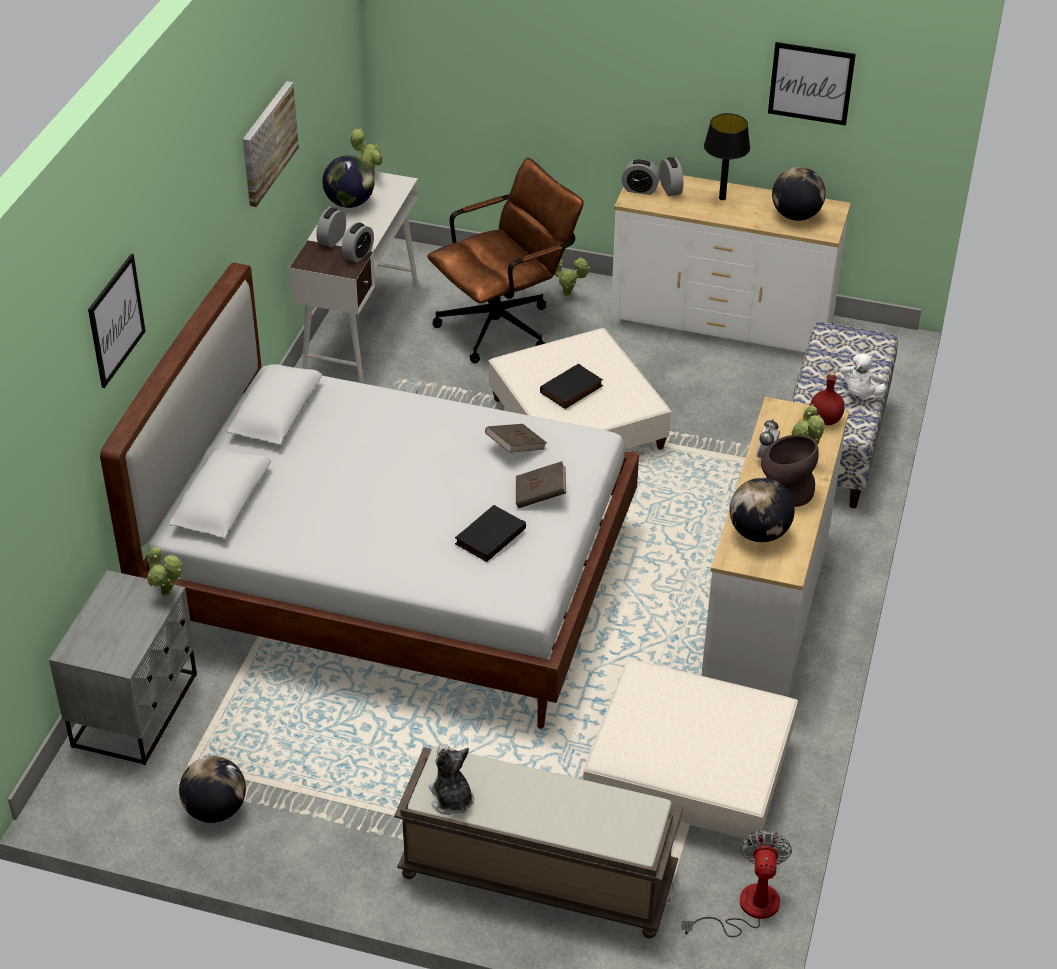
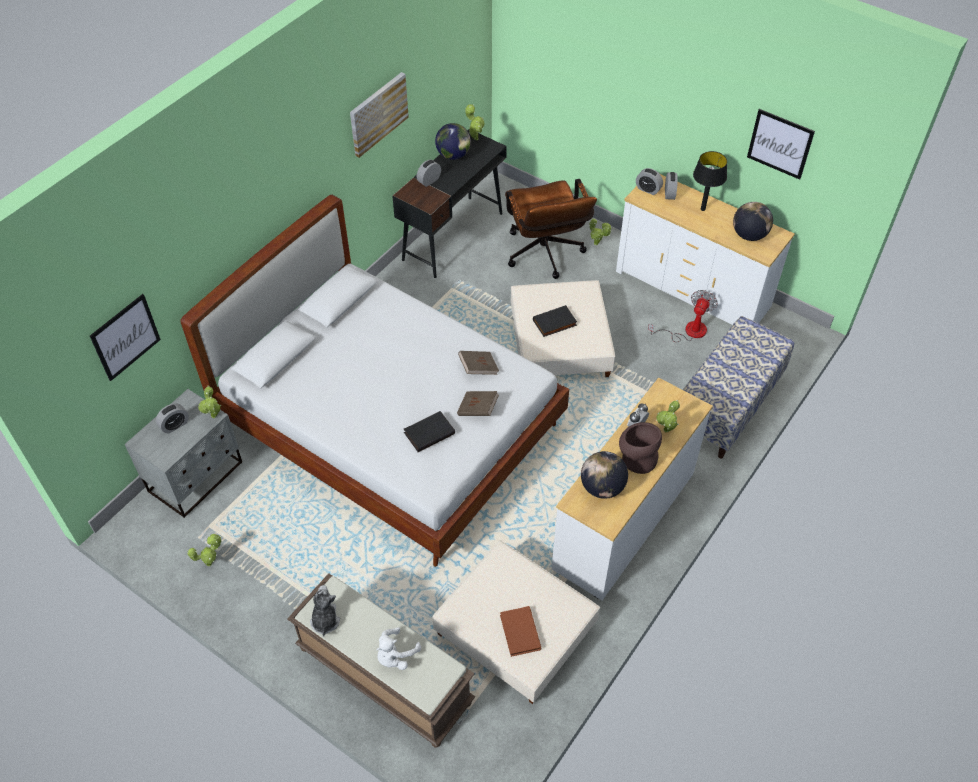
camera: 20 degrees right, 10 degrees up
(116, 320) = (203, 235): picture -> picture (125, 337)
(215, 809) = (211, 562): globe -> potted plant
(358, 255) = (440, 196): alarm clock -> alarm clock (175, 425)
(362, 326) = (453, 236): white desk -> black desk
(505, 325) = (545, 256): brown office chair -> brown office chair turned 90 degrees clockwise
(709, 755) = (519, 632): none -> brown book
(746, 909) = (508, 746): fan -> fan (687, 331)
(825, 420) = (692, 408): red bottle -> none
(860, 393) = (746, 381): white plush toy -> white plush toy (395, 656)

